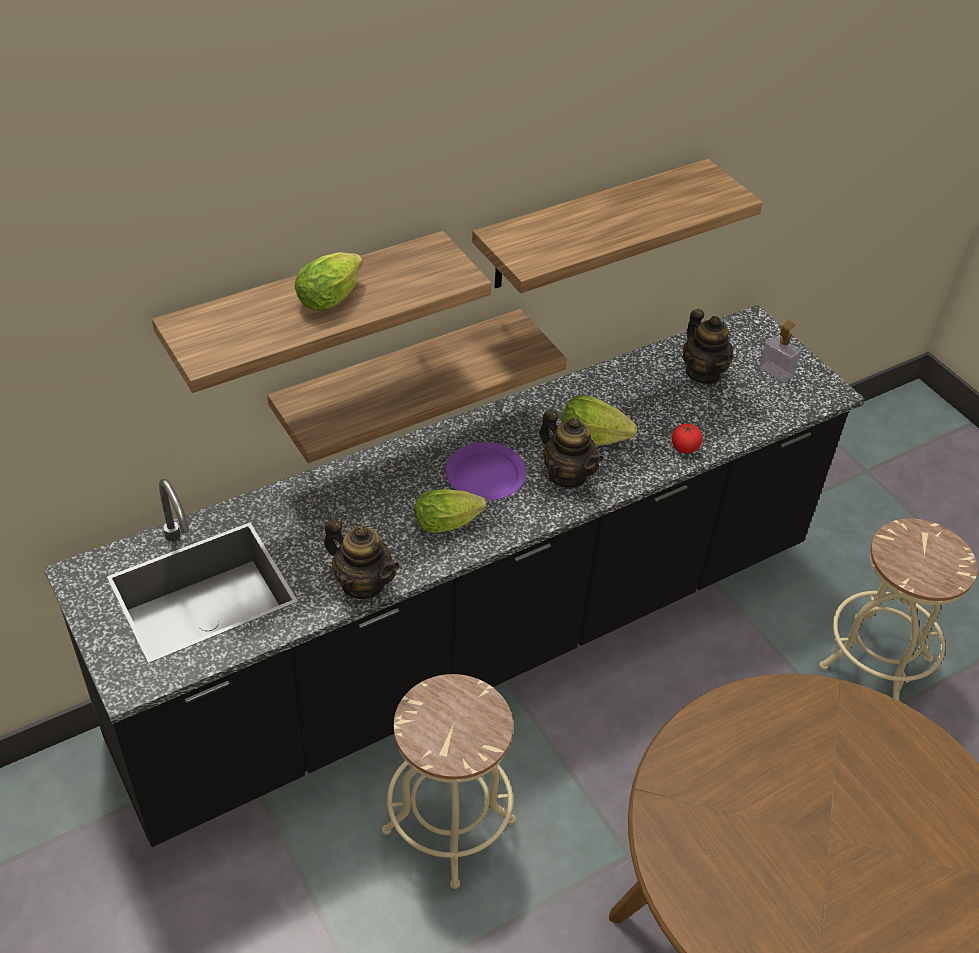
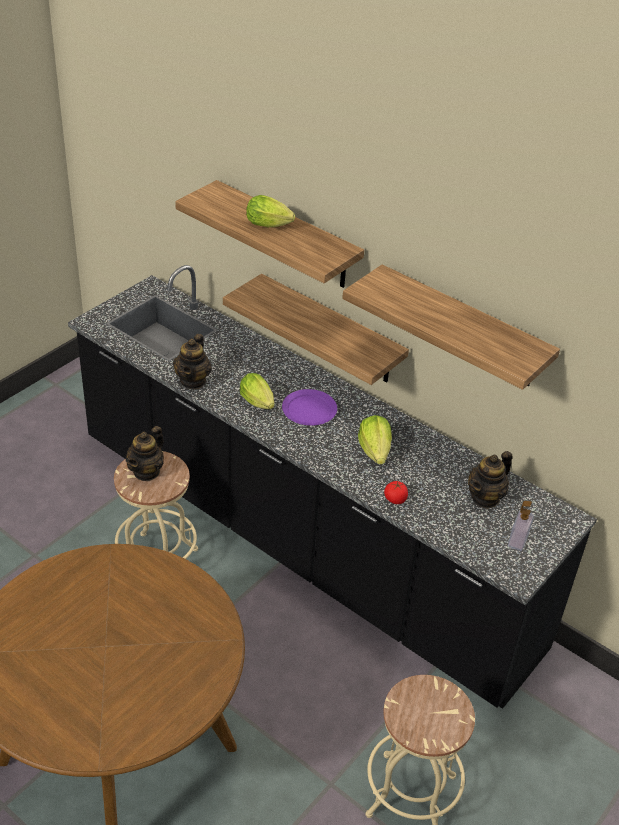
camera: 70 degrees right, 5 degrees down
(567, 474) = (331, 446): teapot -> teapot (146, 471)

